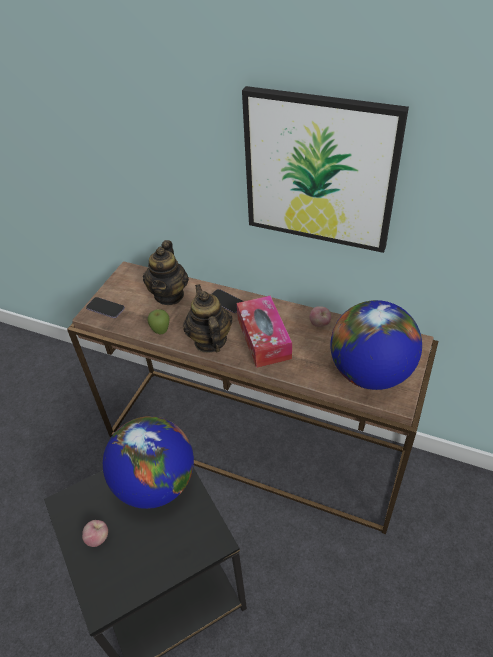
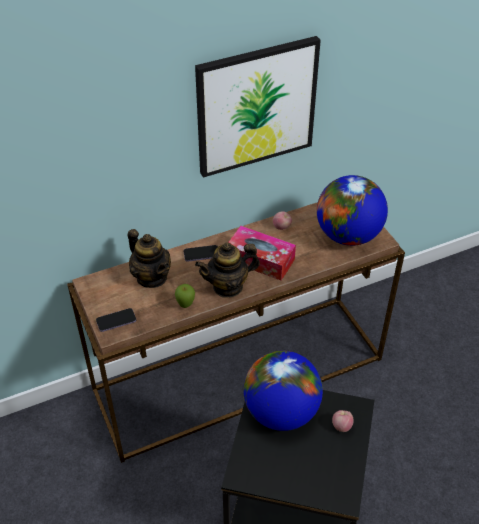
camera: 50 degrees left, 0 degrees up
(98, 538) = (291, 471): apple -> apple (341, 426)
(210, 341) = (228, 286): teapot -> teapot turned 45 degrees counterclockwise

